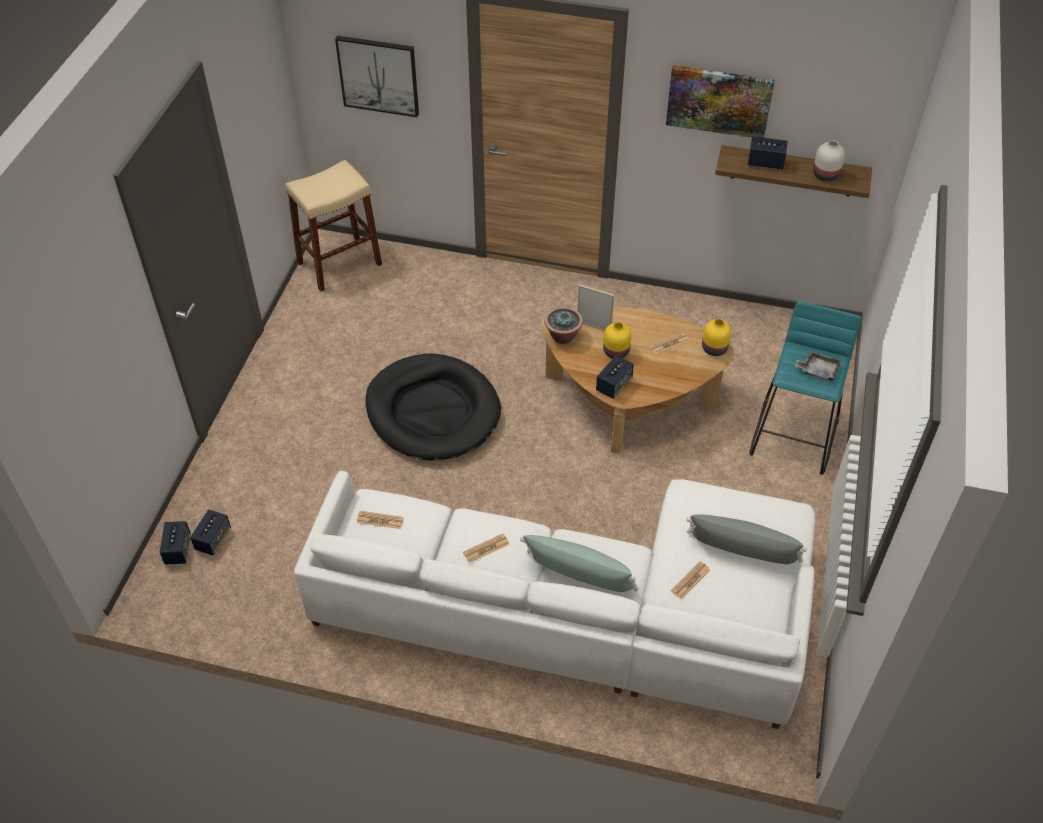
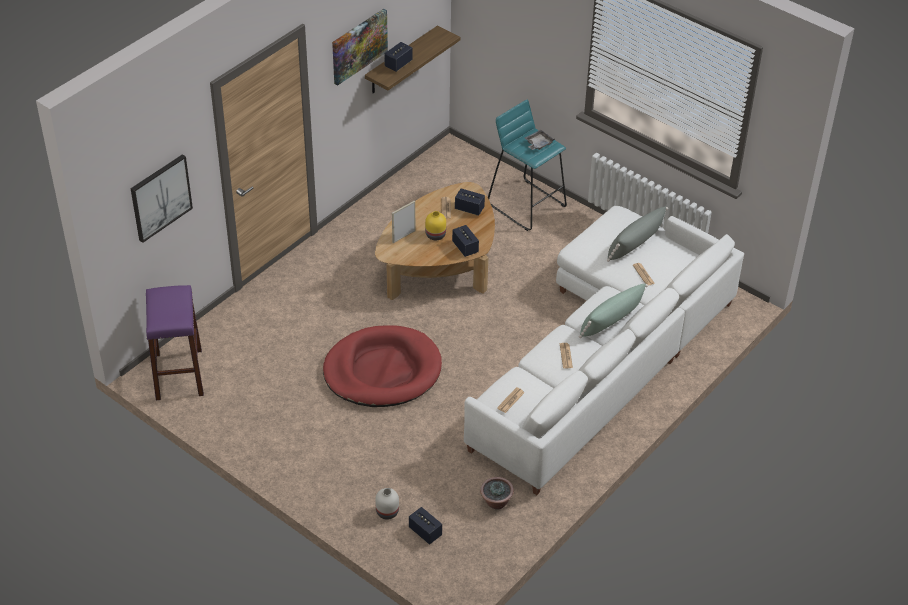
camera: 65 degrees left, 5 degrees down
(178, 550) = (422, 556): speaker -> speaker (469, 209)
(339, 264) = (179, 374): beige stool -> purple stool
(432, 411) = (382, 371): black dog bed -> red dog bed
(562, 336) = (402, 255): potted plant -> potted plant (496, 502)
(715, 348) = (465, 189): yellow vase -> none
(826, 175) = (430, 45): white vase -> white vase (388, 512)

